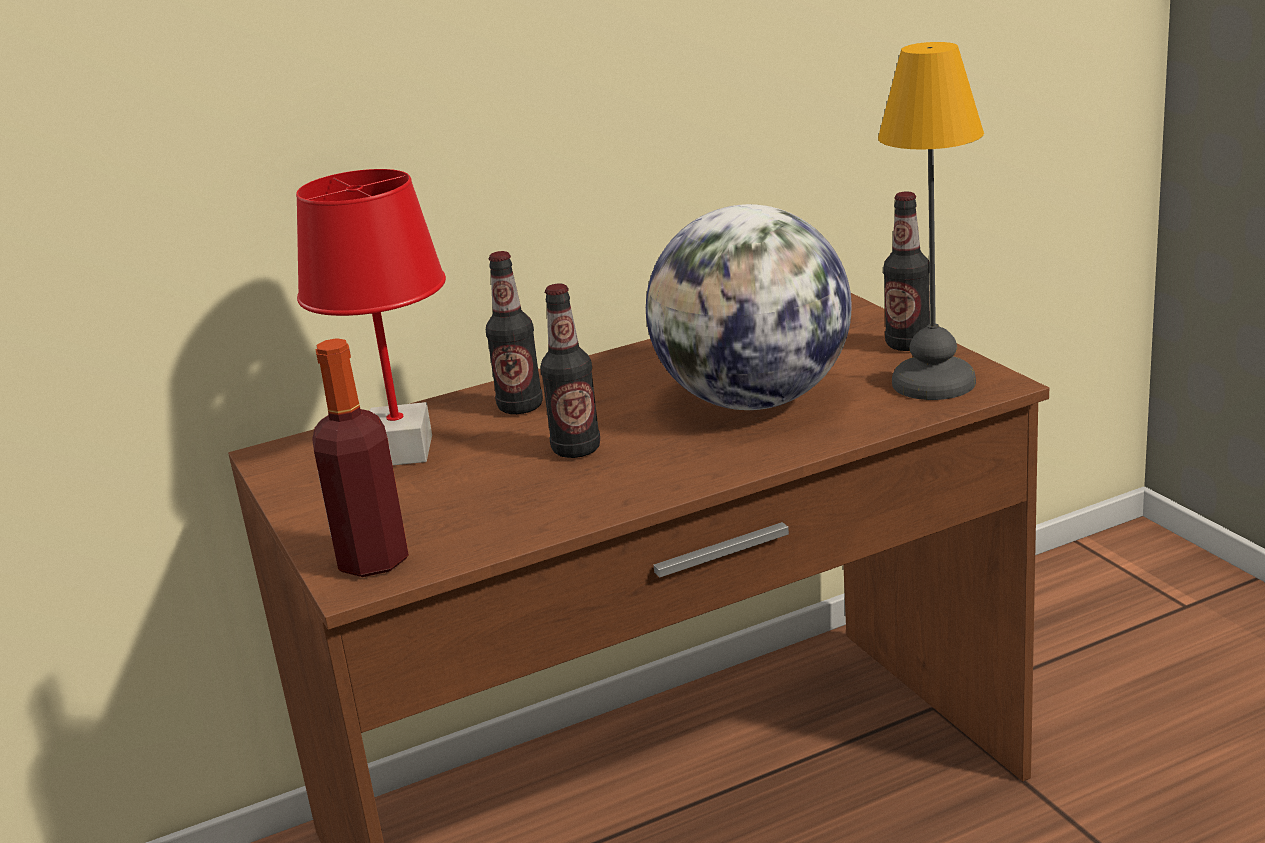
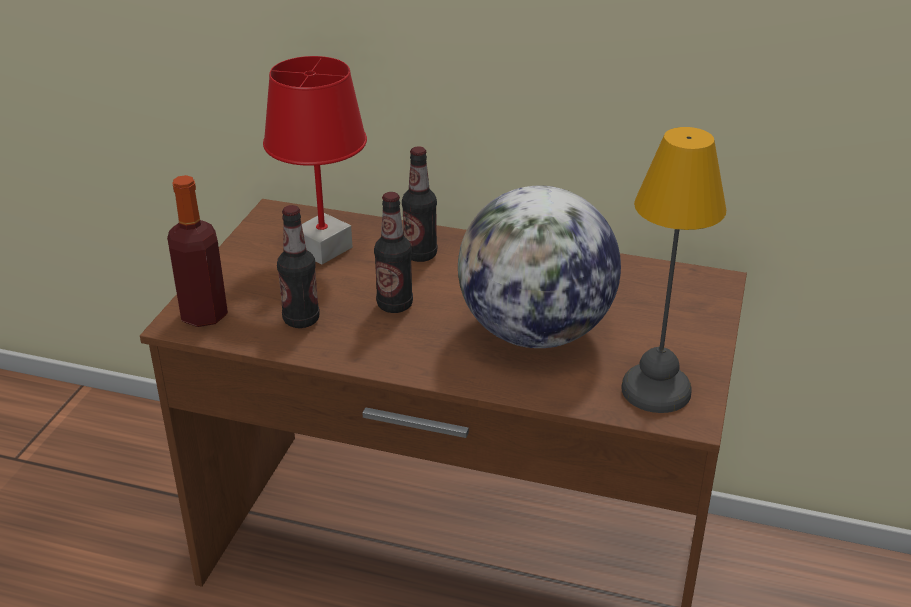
camera: 40 degrees right, 10 degrees up
(908, 345) = (697, 349): bottle -> bottle (301, 320)

